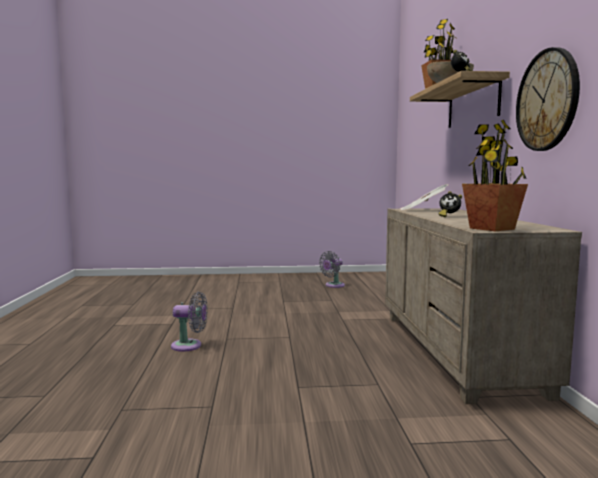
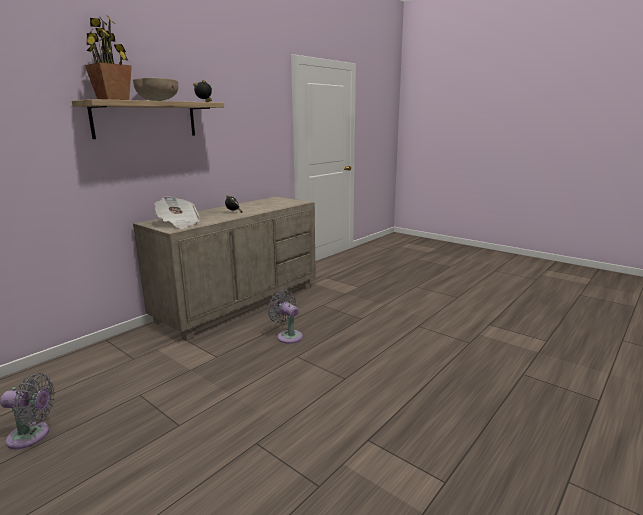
camera: 135 degrees left, 10 degrees up
(189, 346) = (385, 383): grey fan -> grey fan (288, 336)
(492, 229) = (293, 202): potted plant -> none
(547, 100) = (241, 131): wall clock -> none

